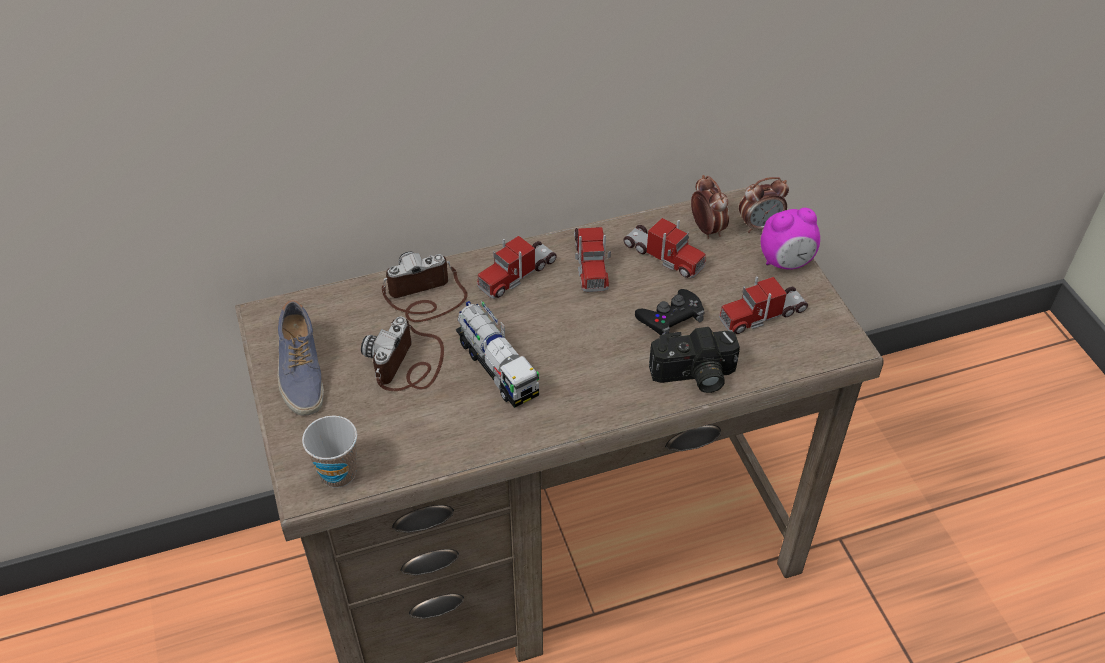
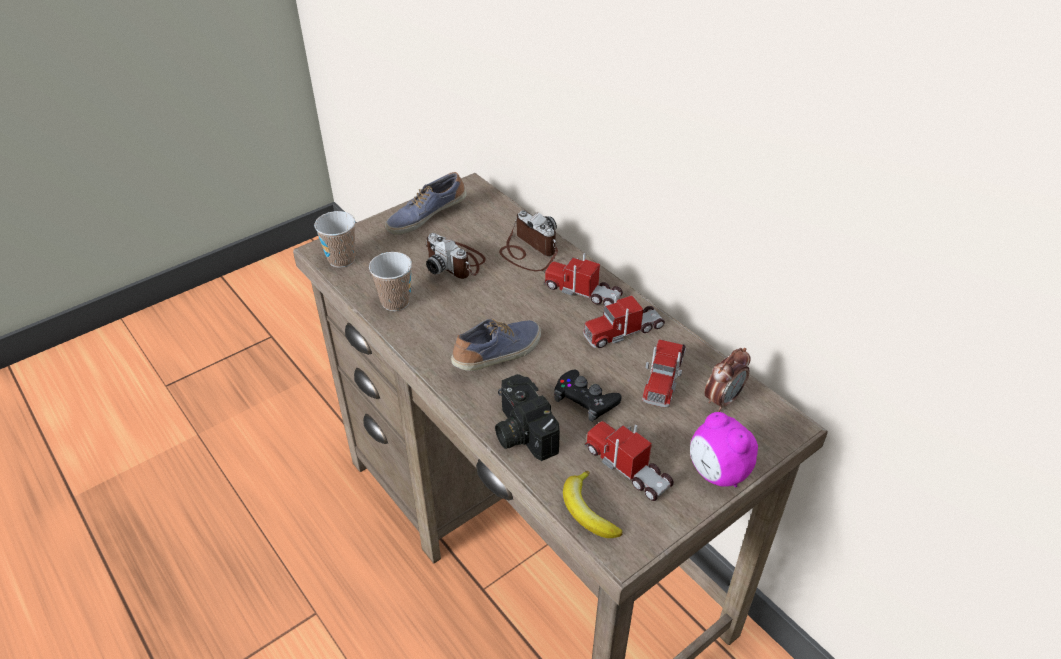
camera: 70 degrees right, 5 degrees down
(408, 364) = (455, 262): camera -> camera turned 135 degrees counterclockwise
(451, 434) = (395, 302): none -> cup
(497, 367) = (473, 307): toy truck -> none
(581, 365) = (499, 355): none -> shoe
(759, 226) = (757, 440): alarm clock -> none
(801, 356) = (587, 511): none -> banana

